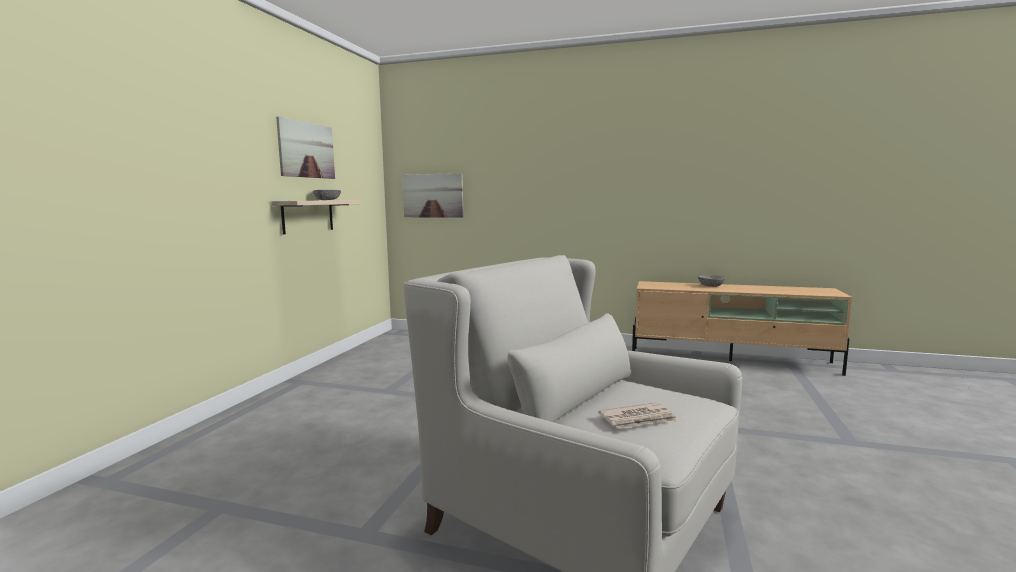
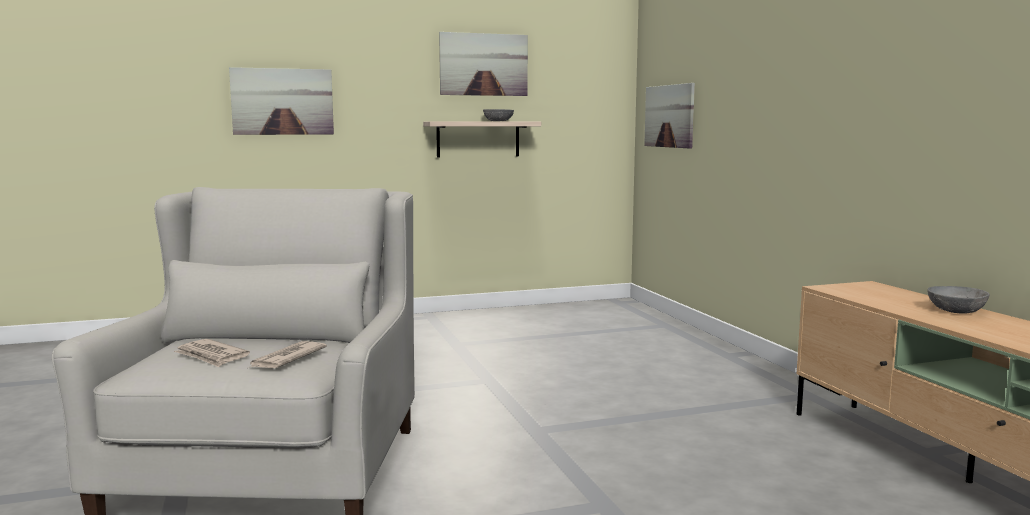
camera: 55 degrees right, 0 degrees up
(146, 178) = (282, 101): none -> picture
(669, 398) = (286, 359): none -> newspaper

